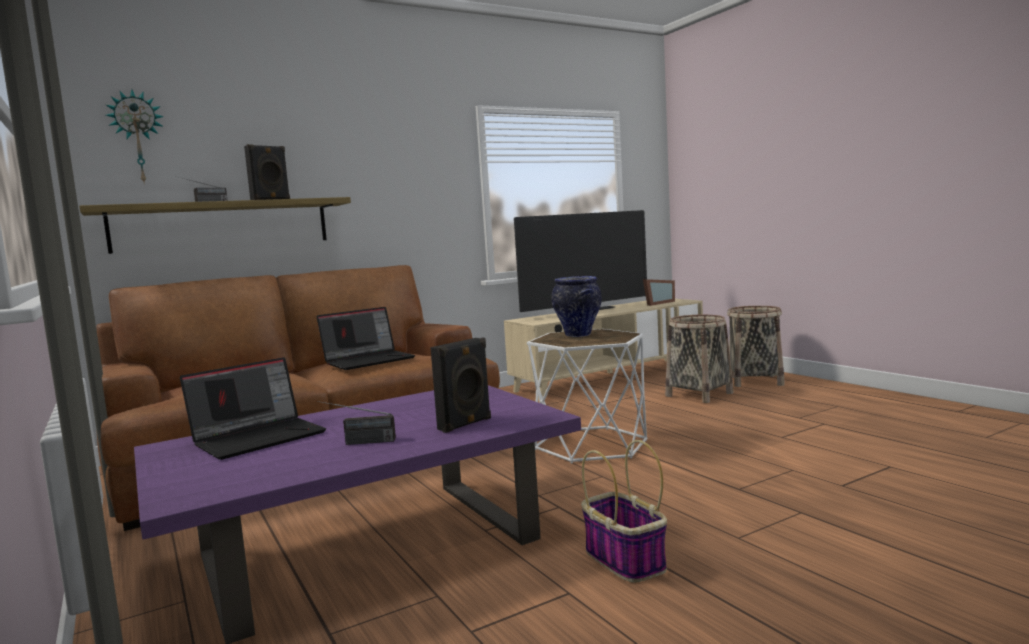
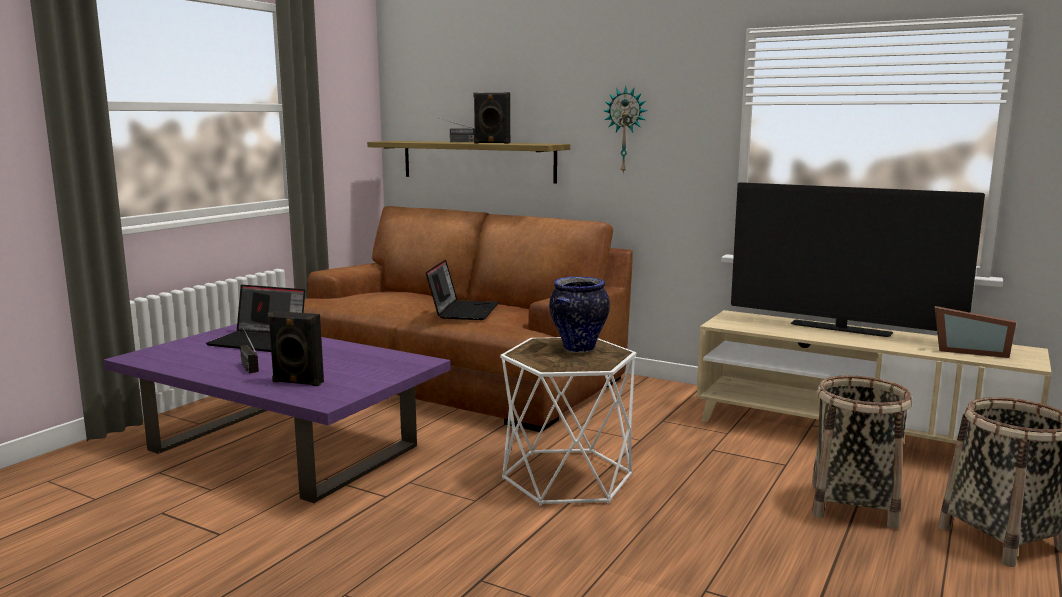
camera: 60 degrees right, 5 degrees up
(137, 137) = (429, 84): wall clock -> wall clock (626, 130)
(369, 360) = (463, 311): laptop -> laptop turned 105 degrees counterclockwise
(623, 559) = (281, 545): basket -> none

